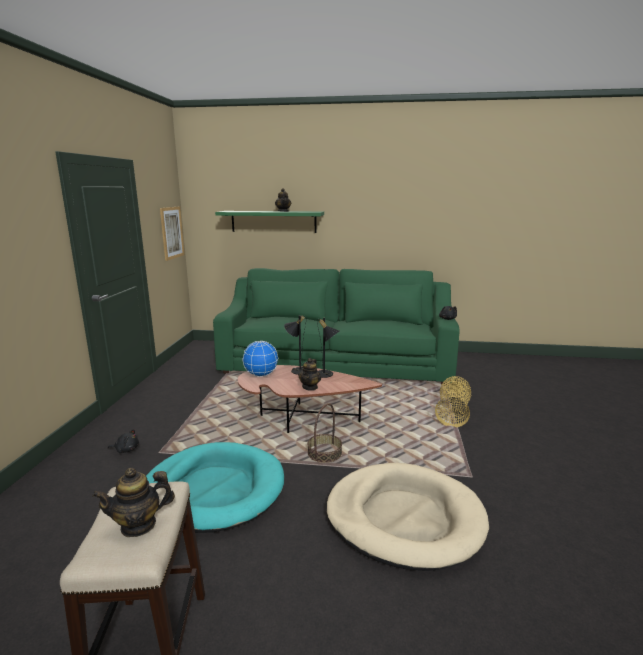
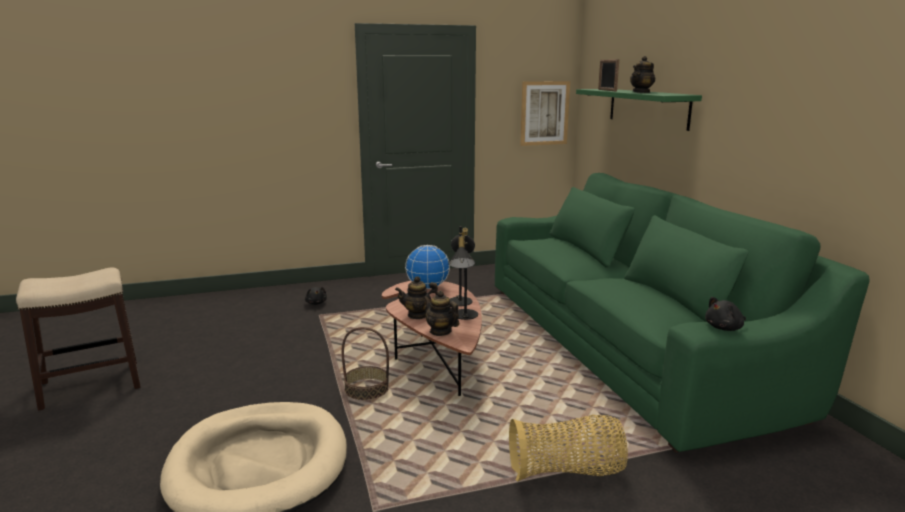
camera: 65 degrees right, 0 degrees up
(138, 525) = (66, 283): teapot -> teapot (440, 331)
(213, 490) = (272, 353): turquoise dog bed -> none
(249, 211) = (607, 90): none -> picture frame

